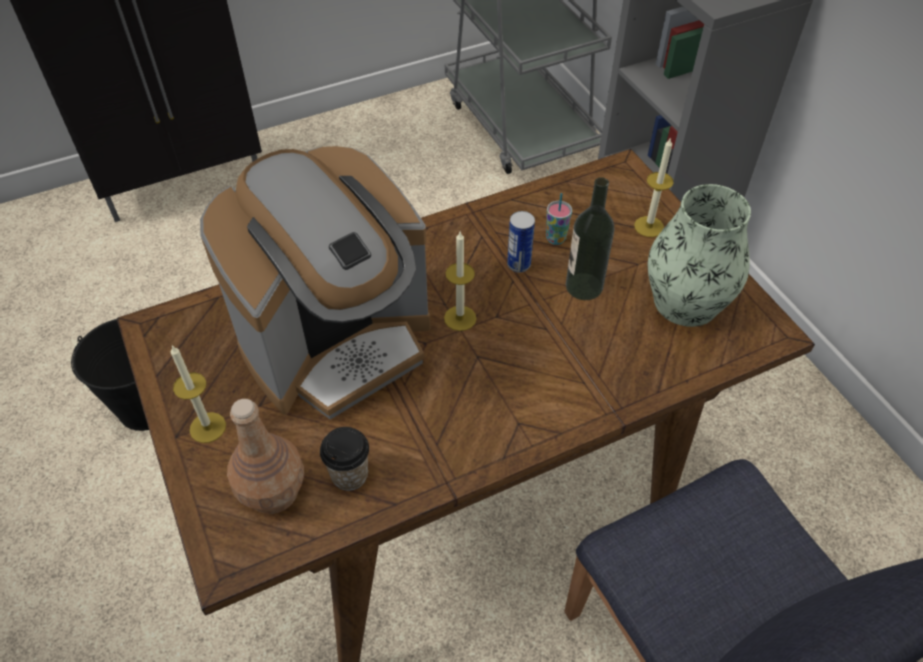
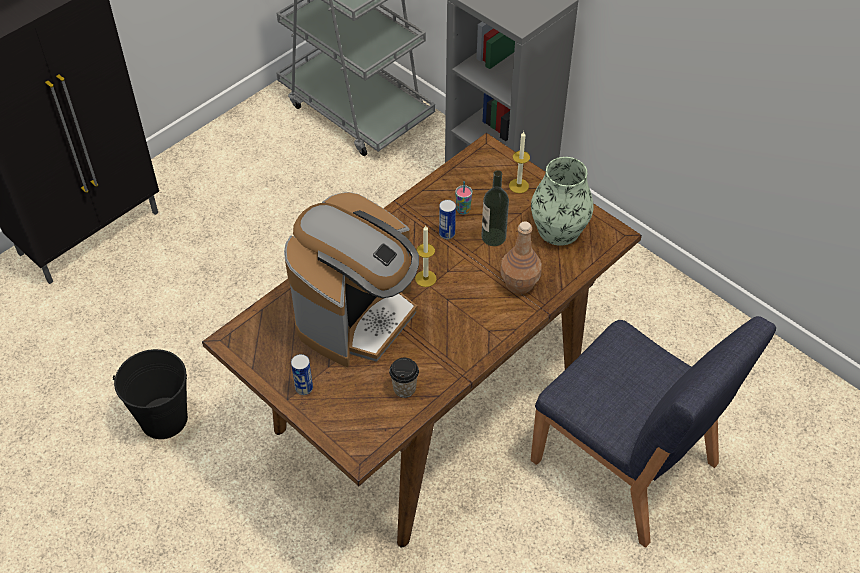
camera: 20 degrees left, 0 degrees up
(207, 427) = (304, 388): candle -> can
(273, 491) = (364, 410): brown bottle -> brown bottle (519, 282)

